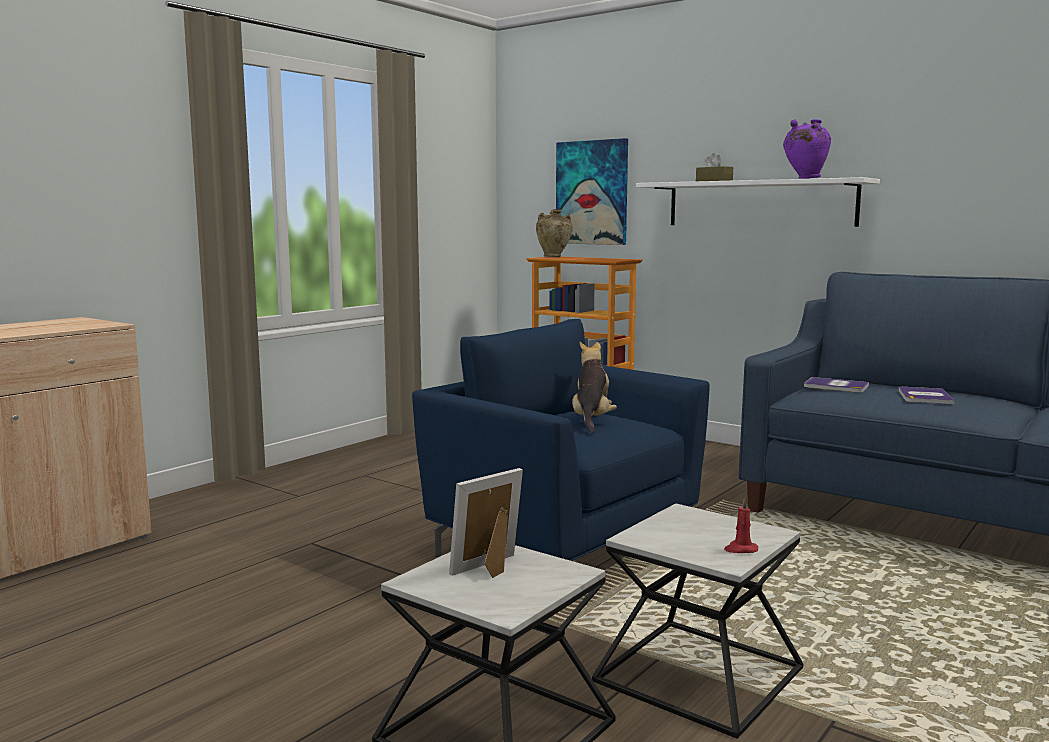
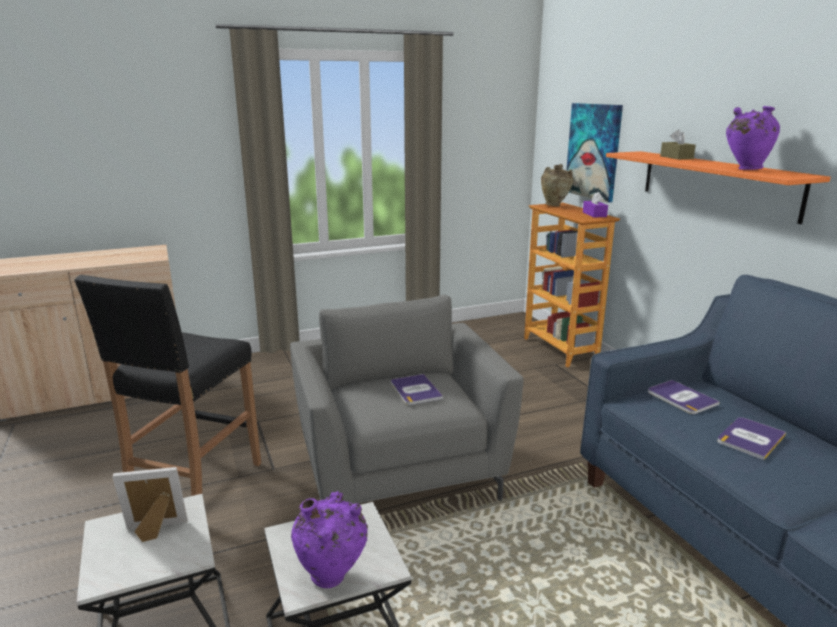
camera: 30 degrees right, 10 degrees up
(319, 612) = (194, 486): none -> black stool
(563, 546) = (401, 475): blue armchair -> grey armchair
(591, 420) = (415, 390): plush toy -> book
(612, 258) = (594, 214): none -> purple tissue box
(740, 549) = (332, 579): red candle -> purple vase
(759, 204) = (717, 183): white shelf -> orange shelf

